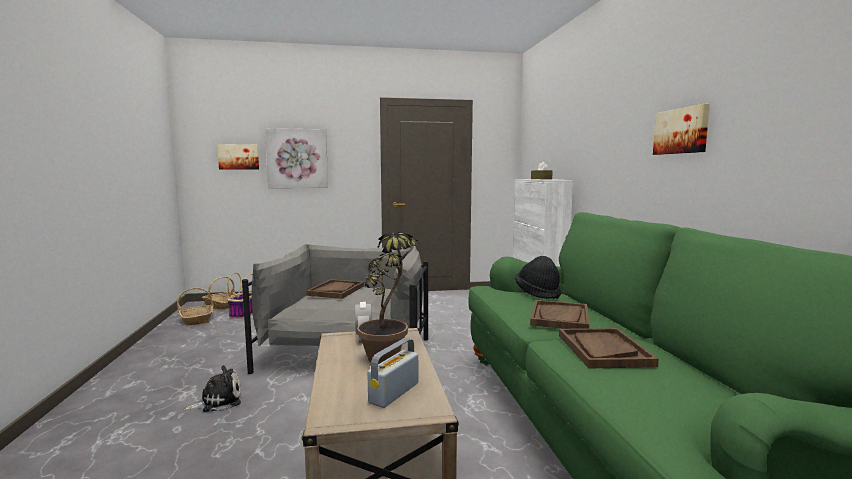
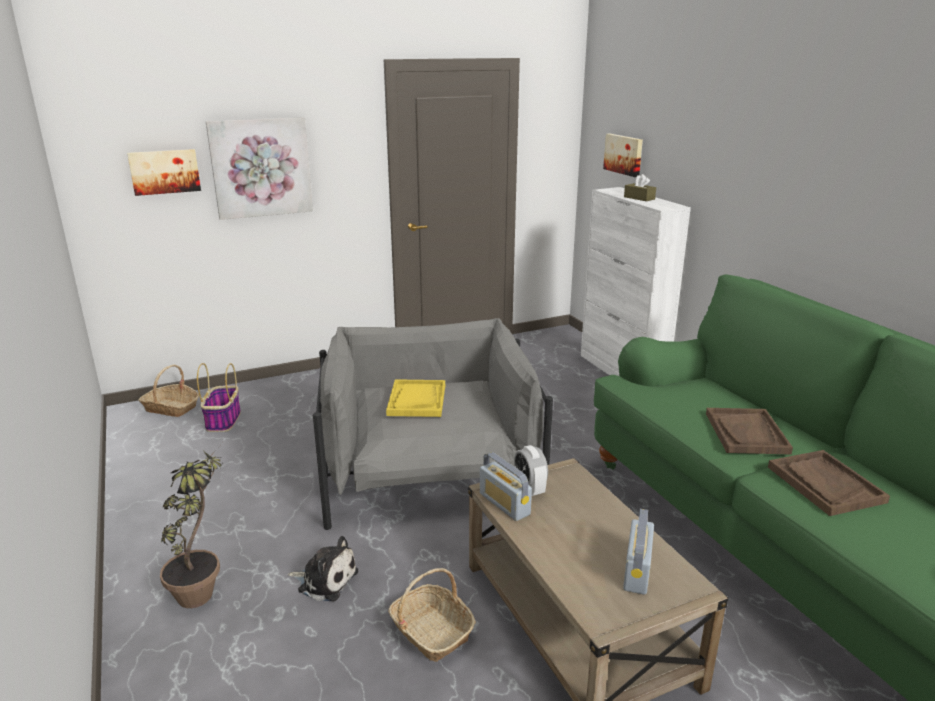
camera: 15 degrees left, 15 degrees up
(197, 319) = (160, 442): basket -> basket (431, 631)
(218, 401) = (325, 580): plush toy -> plush toy turned 60 degrees clockwise
(334, 344) = (504, 504): none -> radio
(336, 290) = (417, 400): brown tray -> yellow tray
(390, 354) = (582, 510): potted plant -> potted plant (203, 588)
(538, 293) = (691, 388): black hat -> none
(681, 131) = (874, 192): picture -> picture (624, 154)

